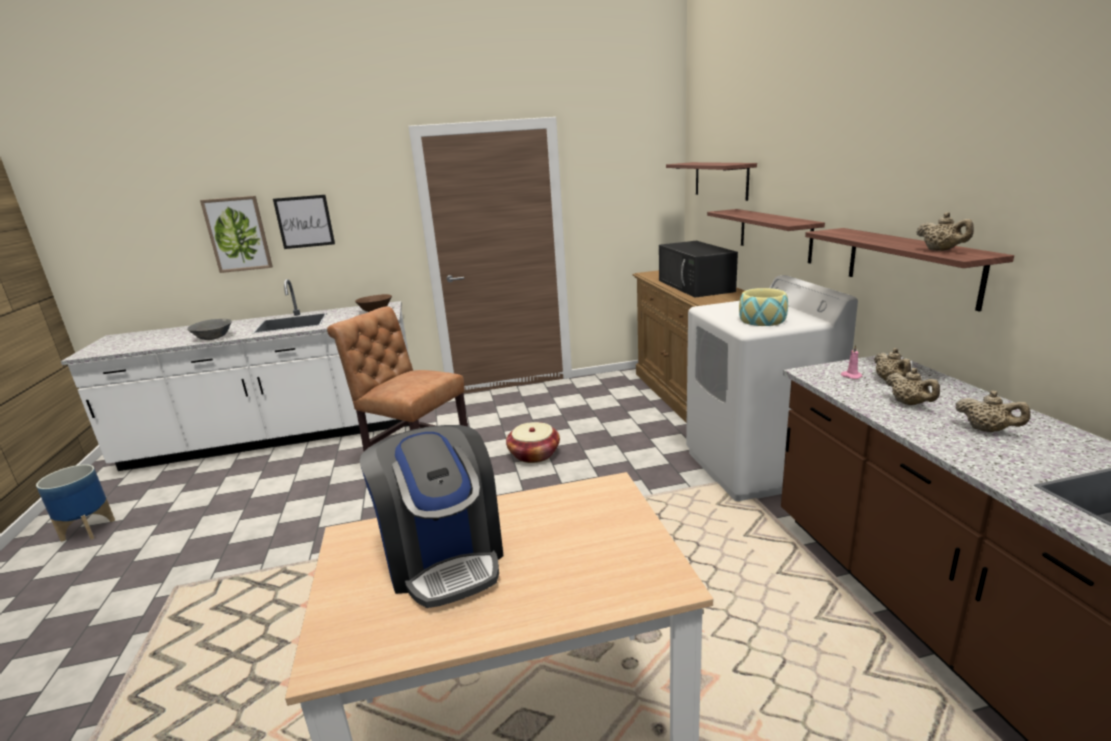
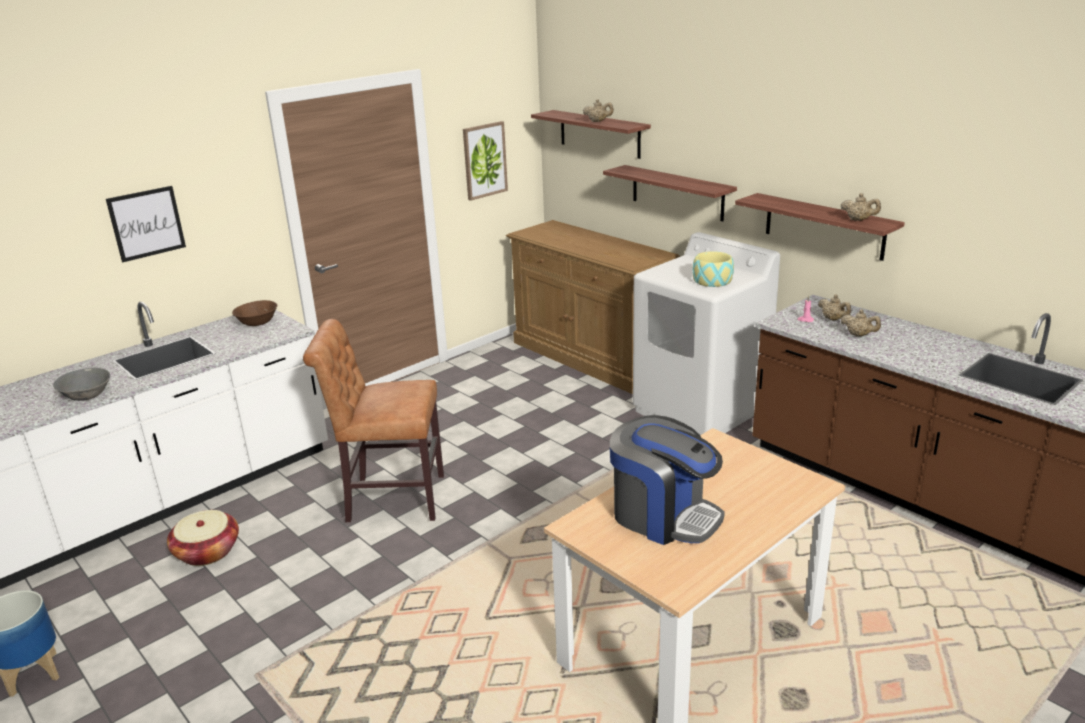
camera: 30 degrees left, 5 degrees up
(238, 234) = (60, 251): picture -> picture (484, 160)
(534, 454) = (493, 448): basket -> basket (207, 552)
(696, 286) = (594, 245): black microwave -> none
(987, 430) = (913, 345): beige teapot -> beige teapot (598, 121)

